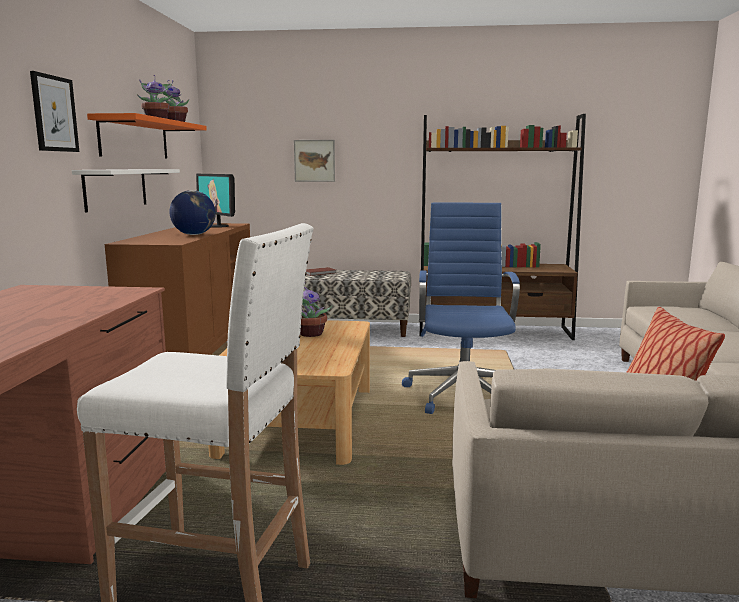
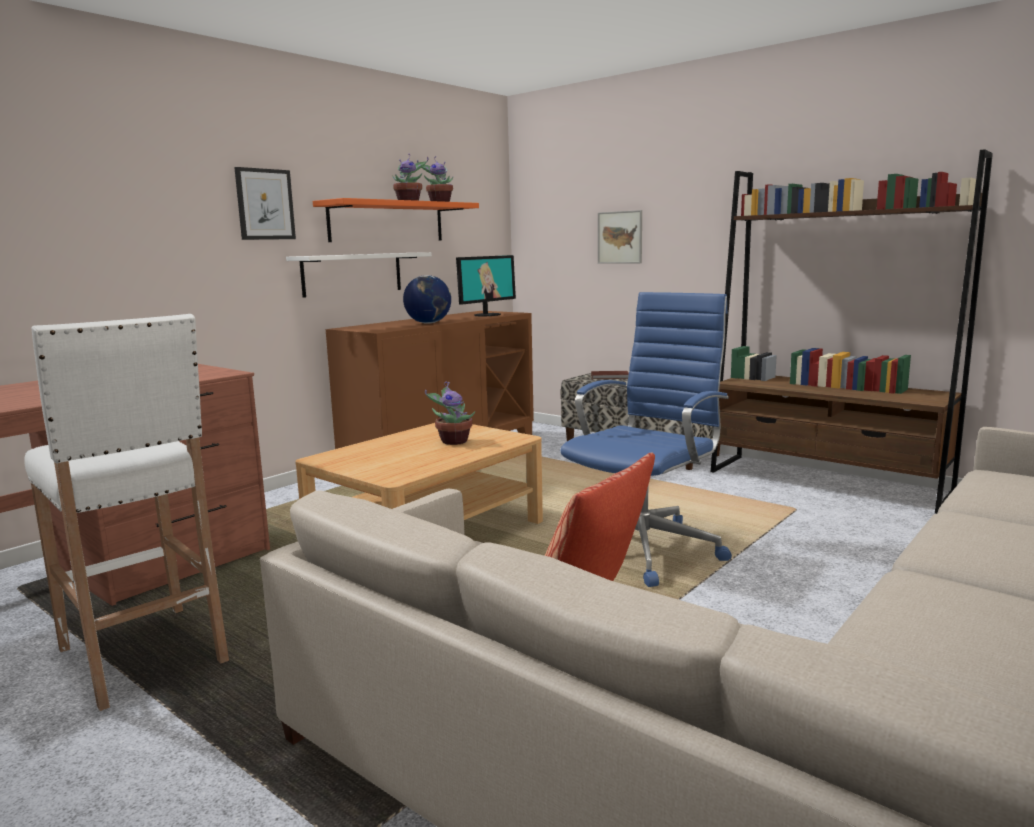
camera: 35 degrees right, 0 degrees up
(217, 226) = (487, 315): monitor -> monitor turned 135 degrees counterclockwise

